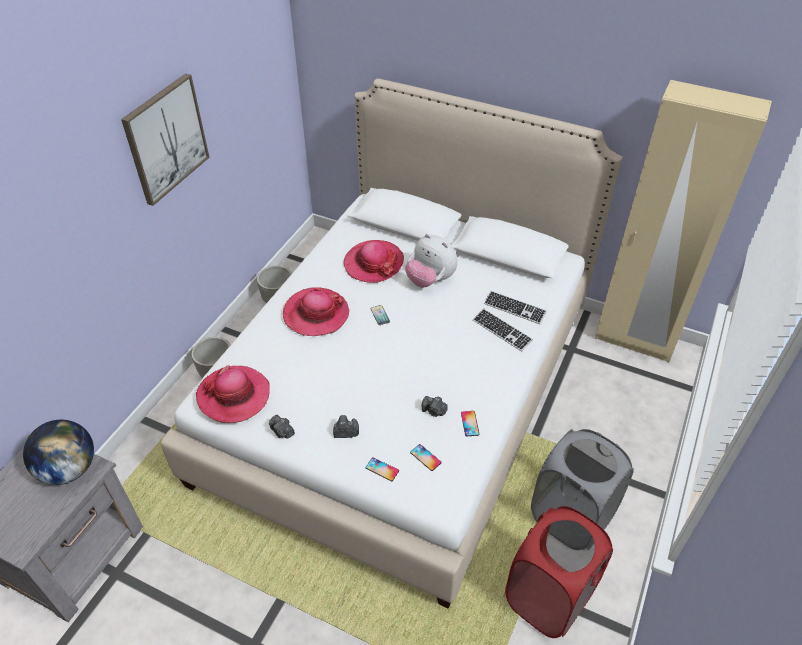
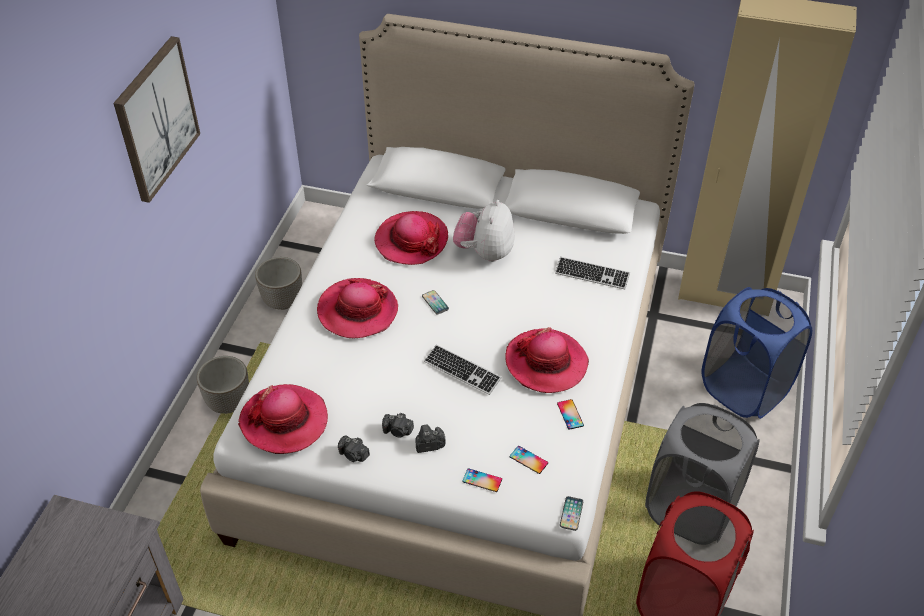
camera: 10 degrees left, 0 degrees up
(69, 469) = (104, 536): globe -> none
(430, 280) = (485, 252): plush toy -> plush toy turned 75 degrees clockwise
(434, 411) = (526, 406): camera -> camera (398, 431)
(451, 510) = (571, 514): none -> phone
(459, 377) = (546, 363): none -> hat
(502, 331) = (583, 303): keyboard -> keyboard (462, 371)
(636, 421) = (744, 389): none -> blue laundry basket

